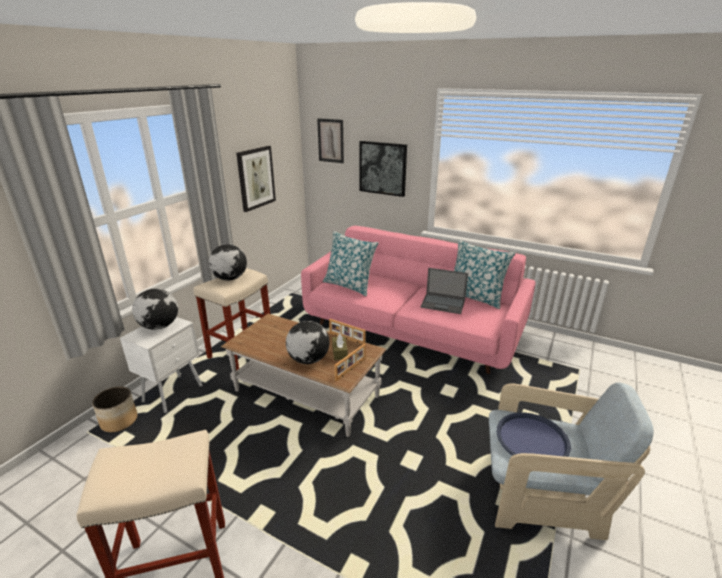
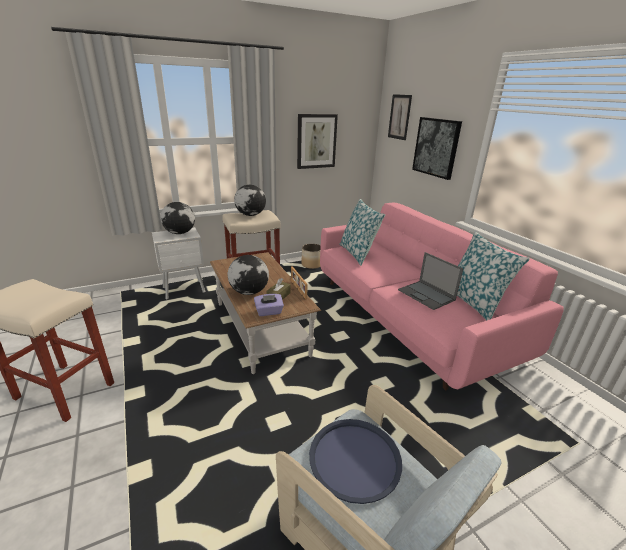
camera: 35 degrees right, 0 degrees up
(119, 421) = (141, 293): planter -> planter (312, 265)
(351, 369) = (269, 312): picture frame -> purple tissue box

